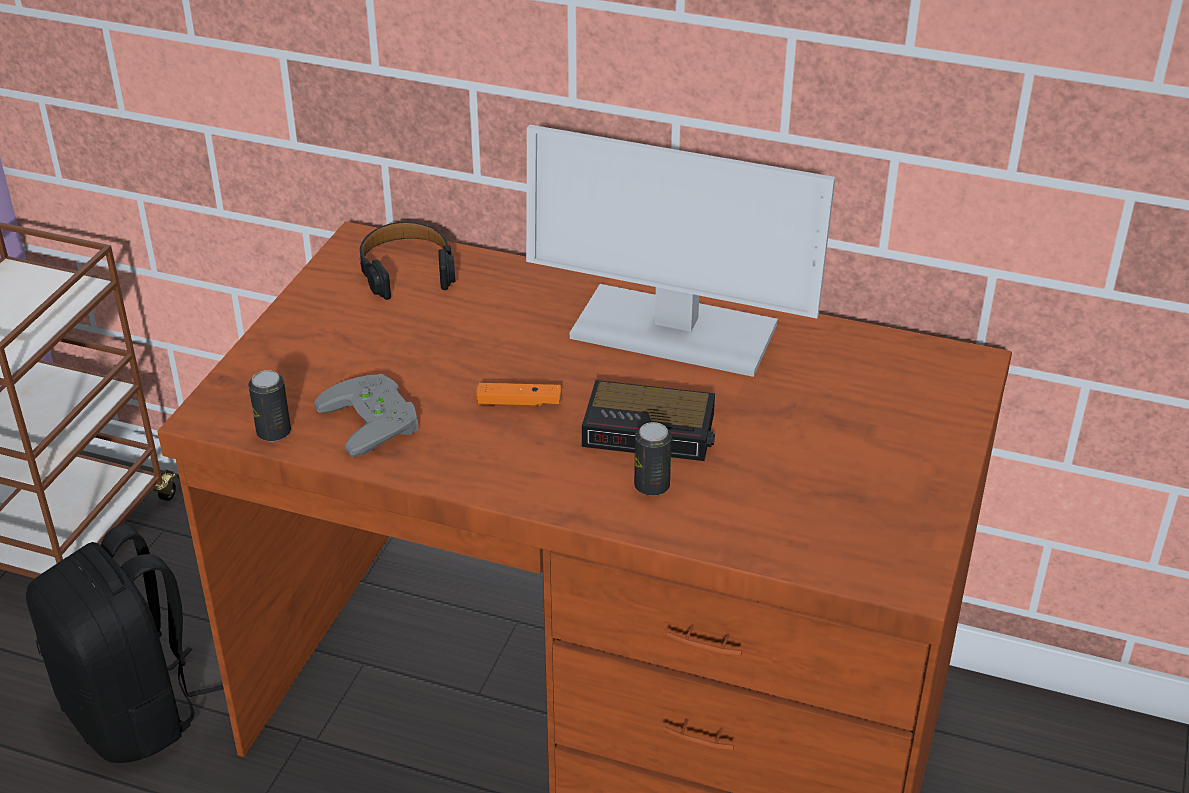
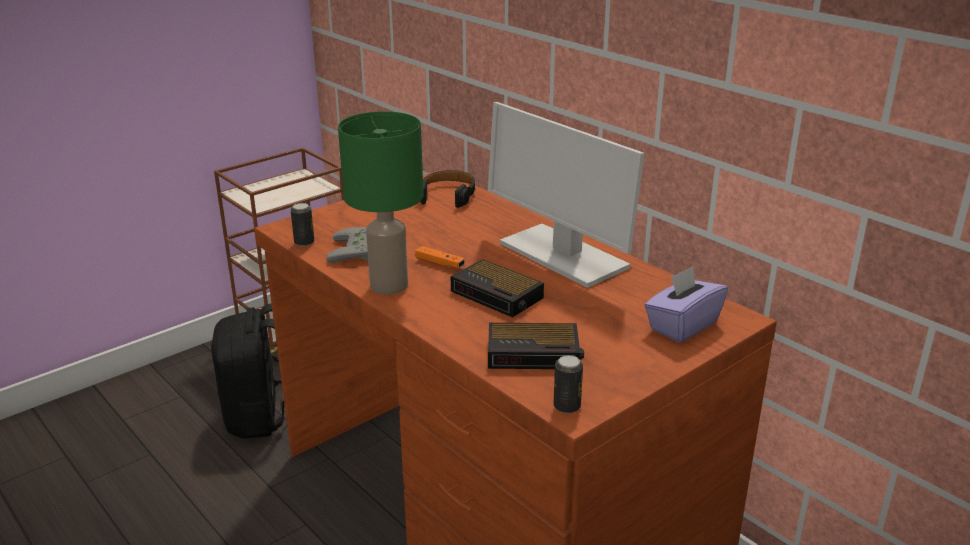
camera: 30 degrees right, 10 degrees down
(487, 467) = (390, 286): none -> green table lamp
(652, 486) = (469, 319): can -> can (567, 406)
(786, 509) = (535, 353): none -> alarm clock
(917, 398) = (682, 326): none -> purple tissue box

